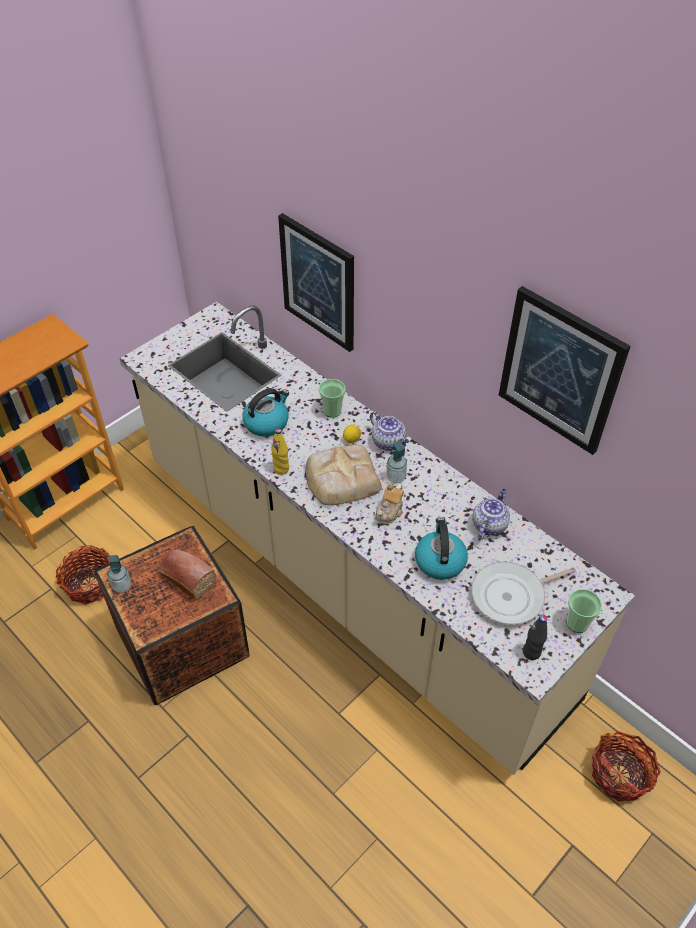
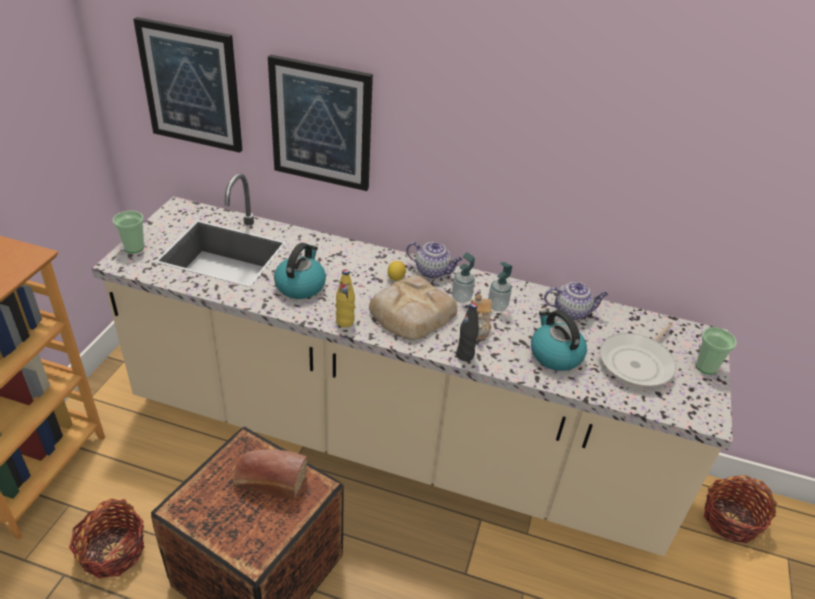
camera: 30 degrees left, 10 degrees down
(122, 586) = (196, 517): soap dispenser -> soap dispenser (497, 306)
(332, 411) = (359, 259): cup -> cup (134, 247)
(489, 525) = (572, 312): teapot -> teapot turned 90 degrees clockwise
(531, 652) = (692, 403): black bottle -> black bottle (465, 355)
(560, 371) = (643, 115): picture -> picture (191, 86)

